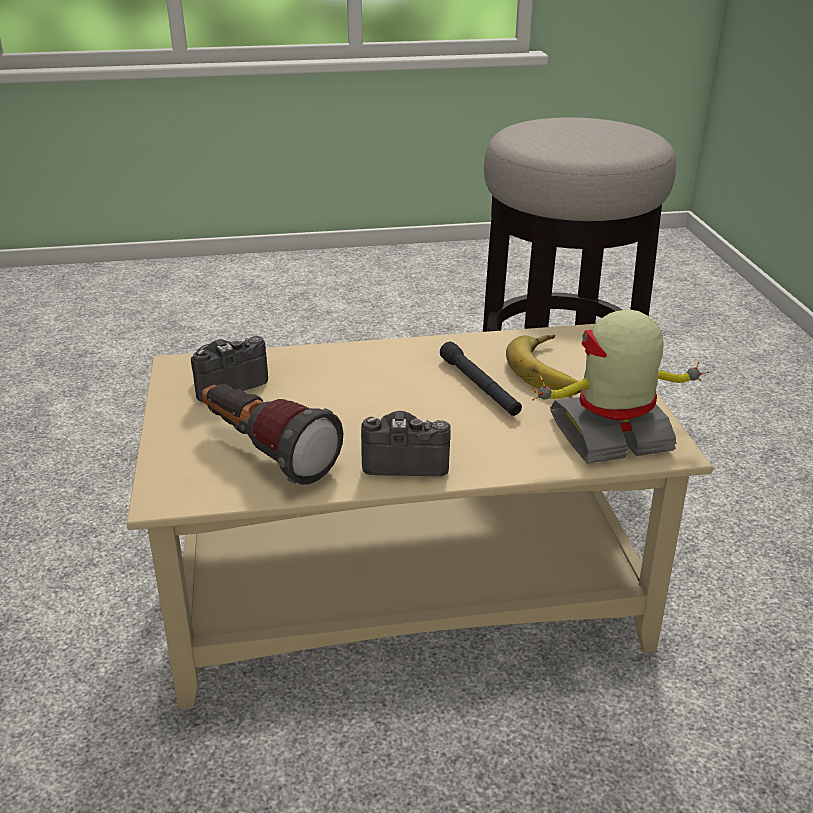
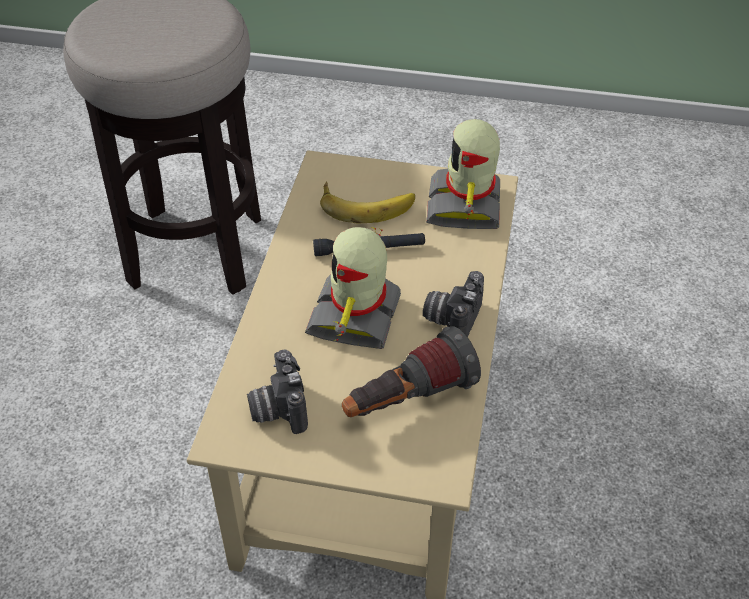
camera: 70 degrees left, 15 degrees up
(372, 400) = (357, 316): none -> toy robot

